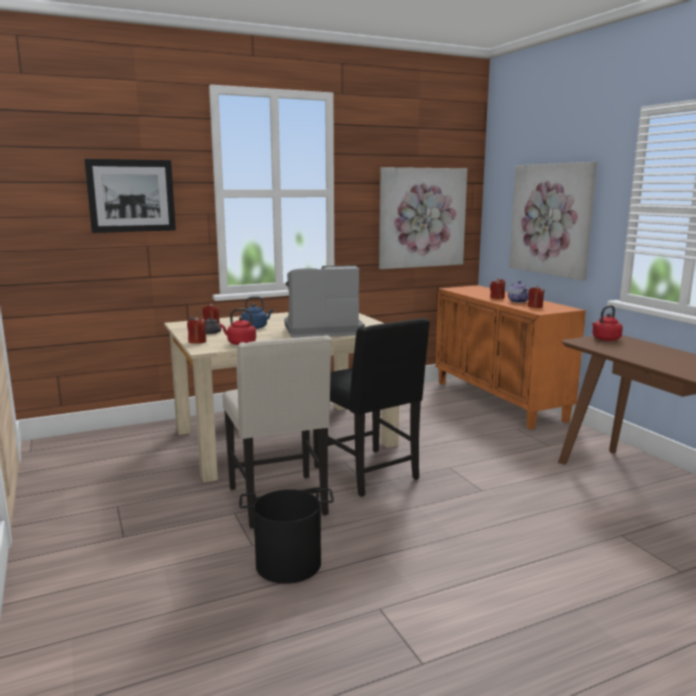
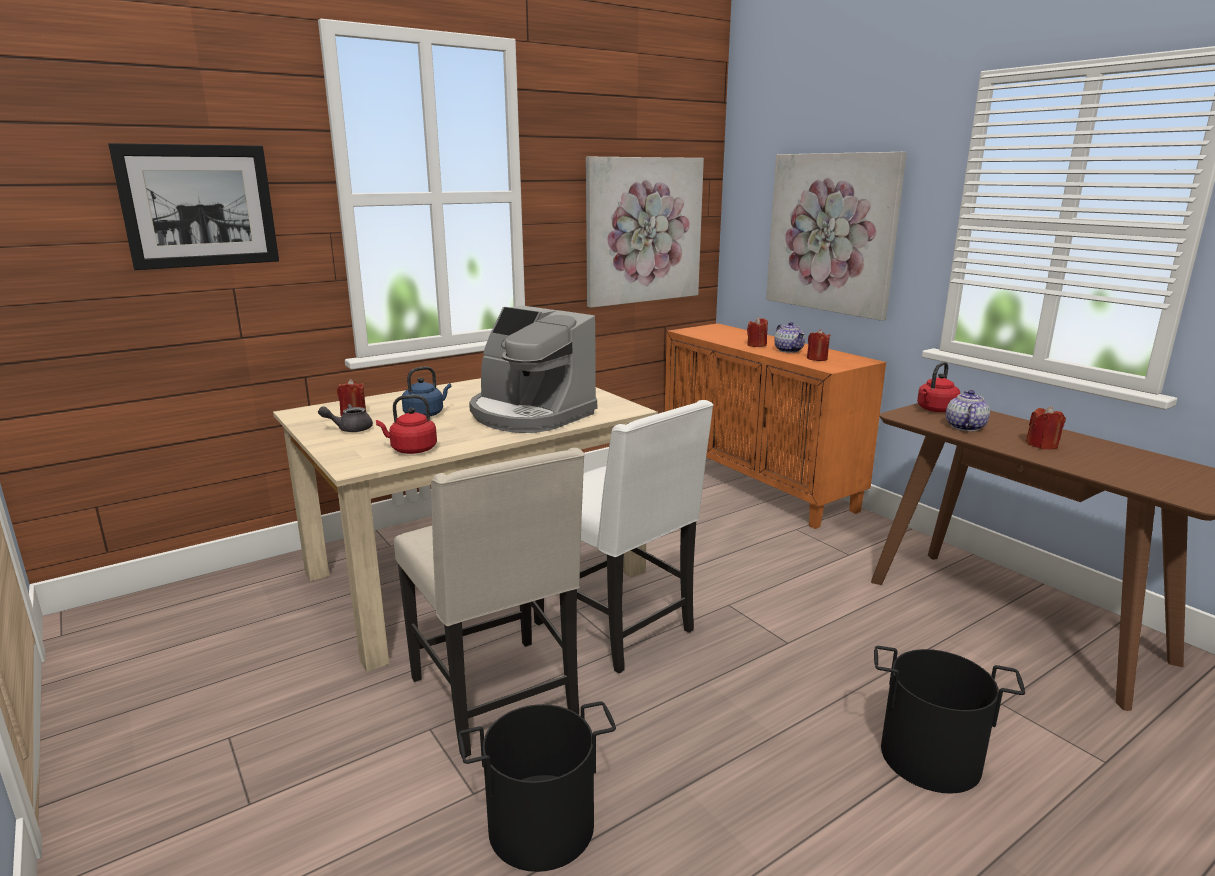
camera: 10 degrees left, 5 degrees up
(197, 341) = (339, 450): red candle -> red candle (1042, 445)
(321, 330) = (529, 414): coffee machine -> coffee machine turned 120 degrees counterclockwise
(369, 473) = (618, 627): black chair -> white chair
(554, 557) = (930, 758): none -> black bucket
(618, 349) = (964, 427): none -> teapot

